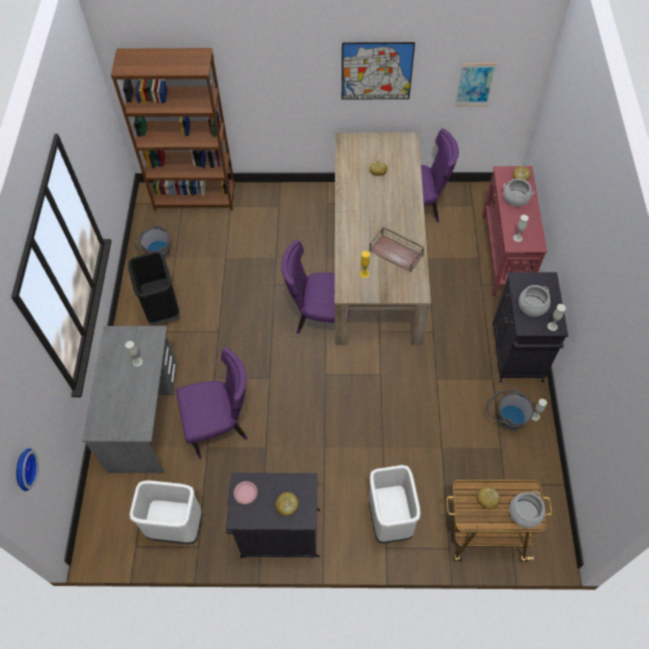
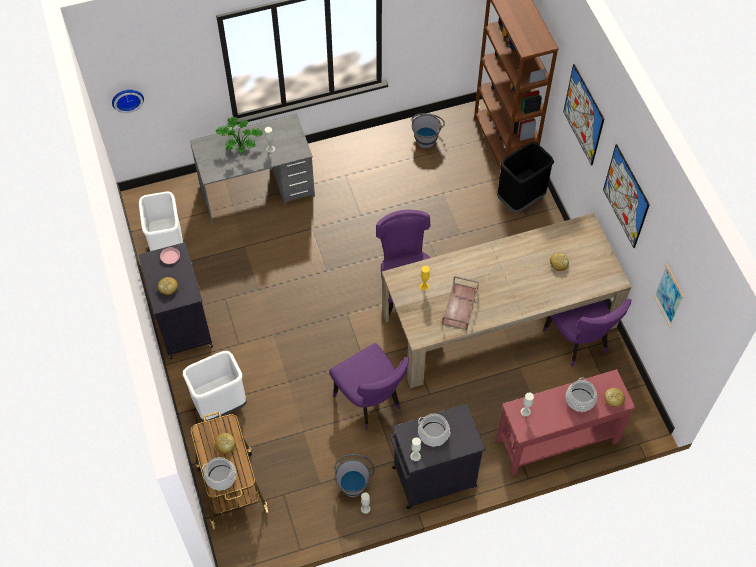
camera: 70 degrees right, 0 degrees up
(117, 390) = (240, 145): none -> potted plant
(162, 310) = (366, 165): black trash can -> black trash can (520, 199)
(220, 426) = (266, 249): purple chair -> purple chair (370, 402)
(277, 70) = (583, 115): none -> picture

